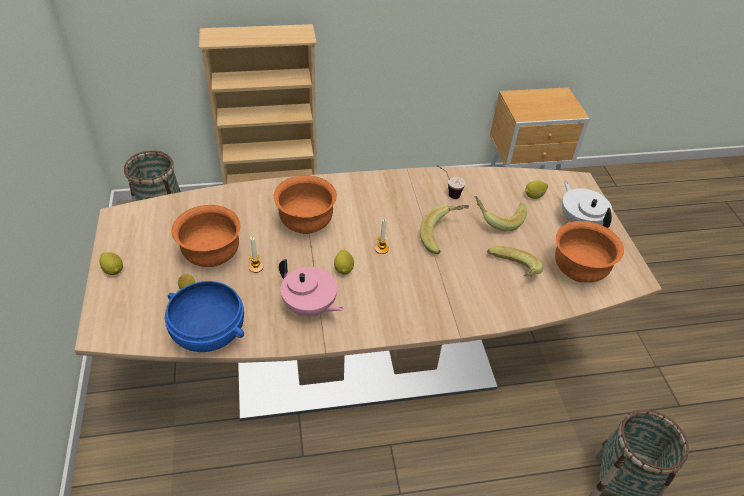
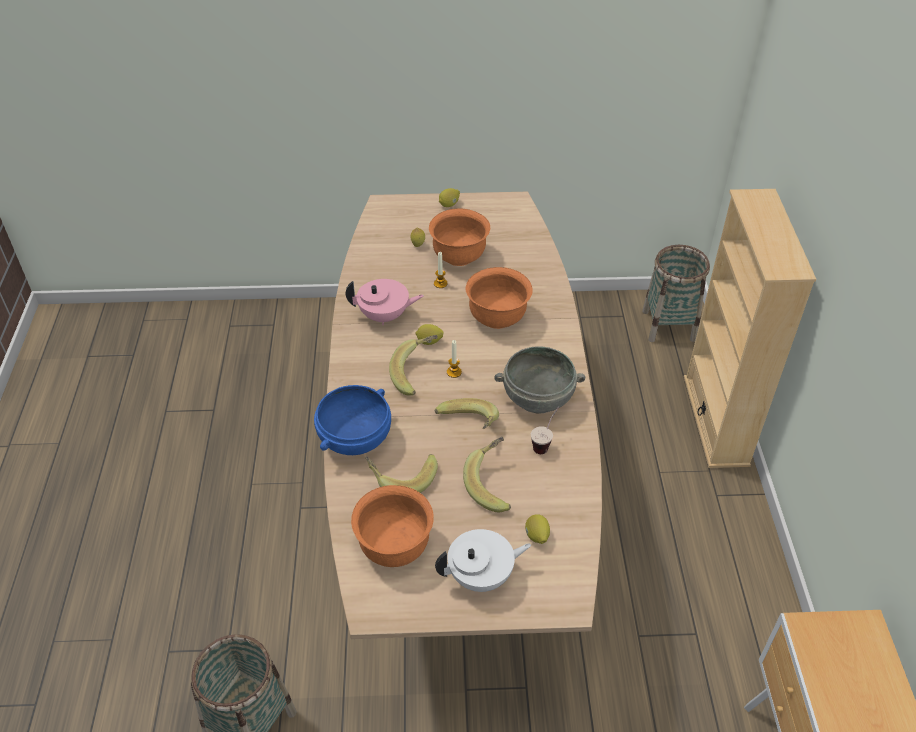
camera: 100 degrees right, 0 degrees up
(208, 334) = (368, 257): blue bowl -> blue bowl (354, 438)
(310, 307) = (385, 316): pink teapot -> pink teapot turned 135 degrees counterclockwise
(388, 274) = (417, 374): none -> banana
(402, 197) = (537, 399): none -> grey bowl

